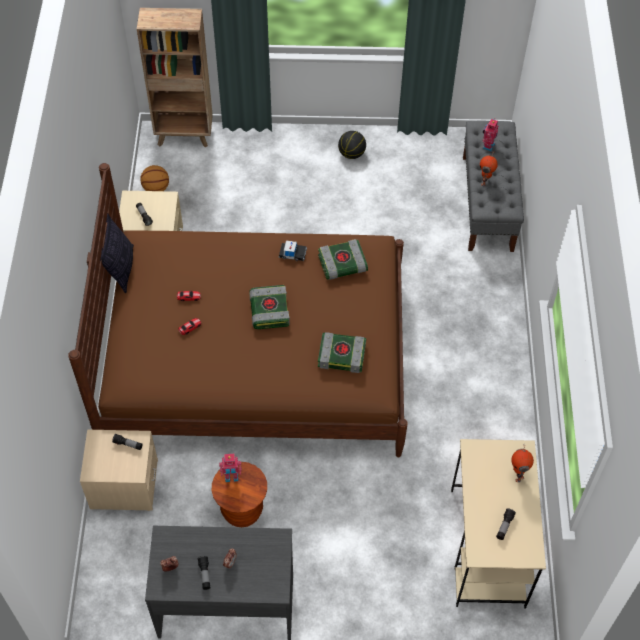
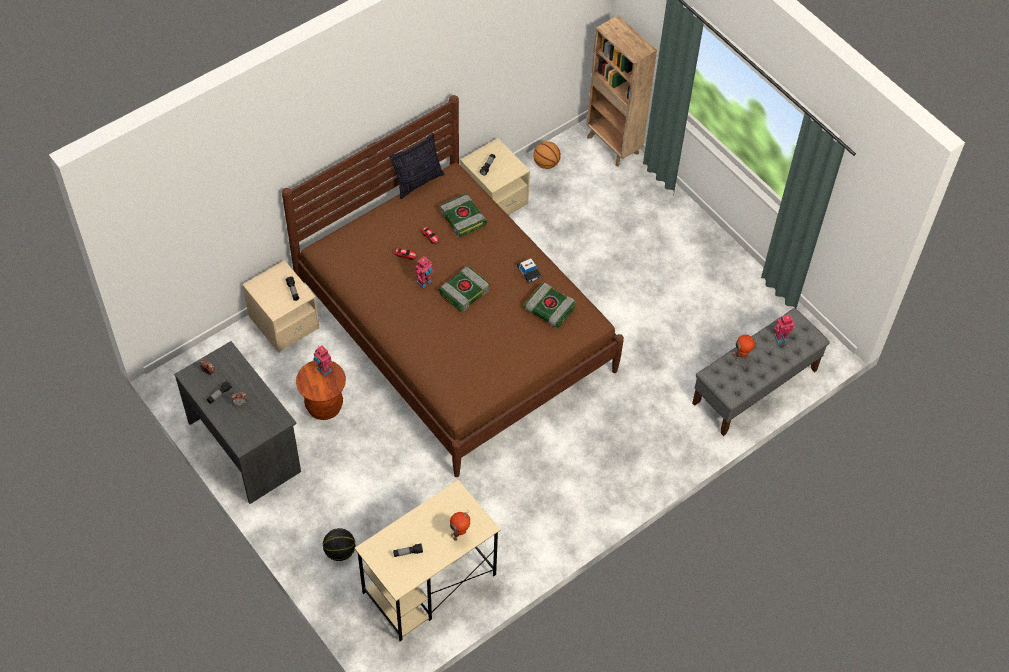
camera: 50 degrees right, 0 degrees up
(232, 332) = (424, 282): none -> toy robot
(342, 355) = (468, 361): book -> book (464, 219)
(352, 154) = (708, 263): basketball -> basketball (340, 551)

